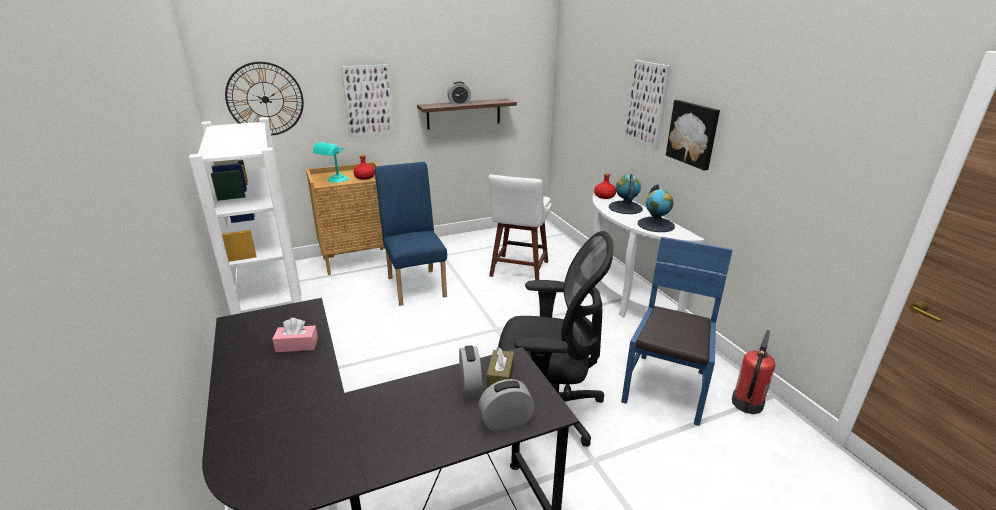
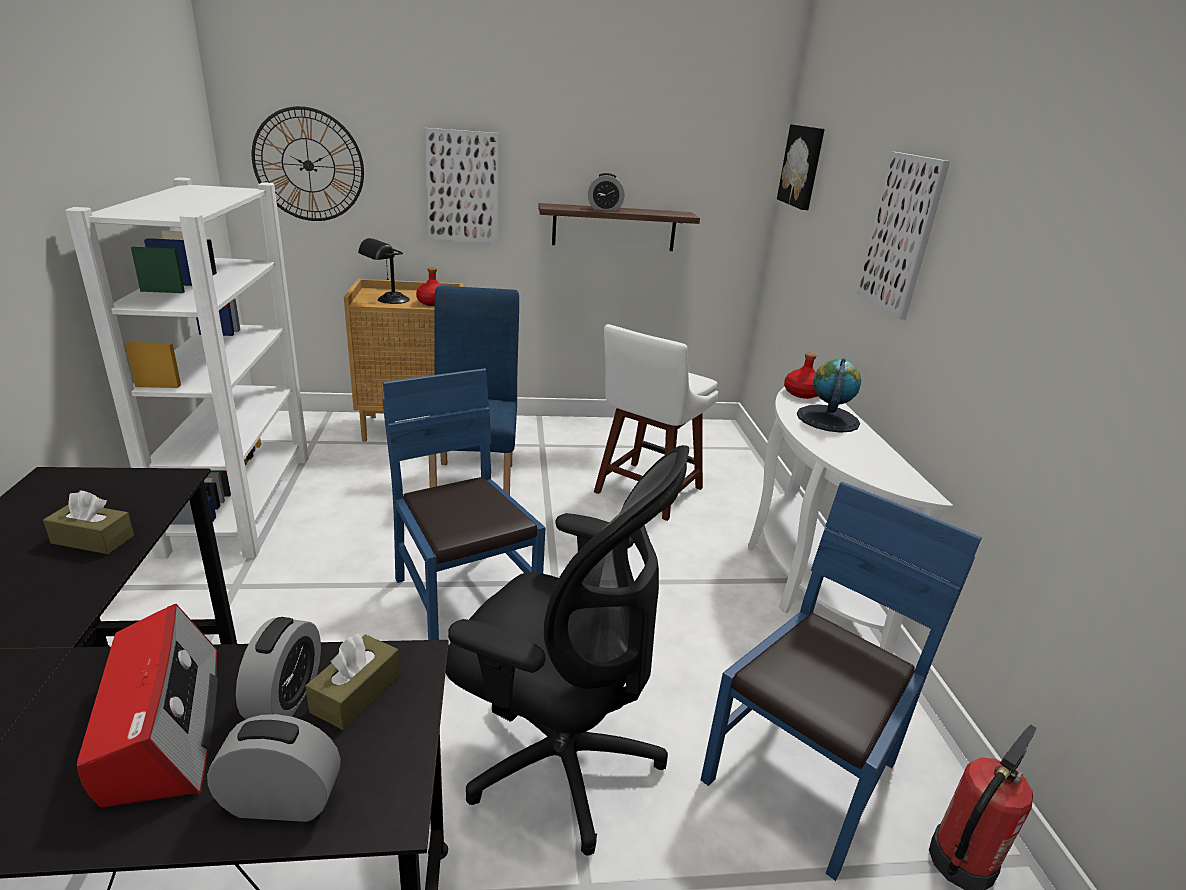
camera: 15 degrees right, 0 degrees up
(297, 345) = (93, 539): pink tissue box -> brown tissue box
(335, 180) = (388, 300): turquoise table lamp -> black table lamp
(424, 410) = (161, 725): none -> radio
(452, 350) = (463, 601): none -> blue chair
(656, 224) = (868, 459): globe -> none
(693, 134) = (968, 295): picture -> picture (803, 166)

